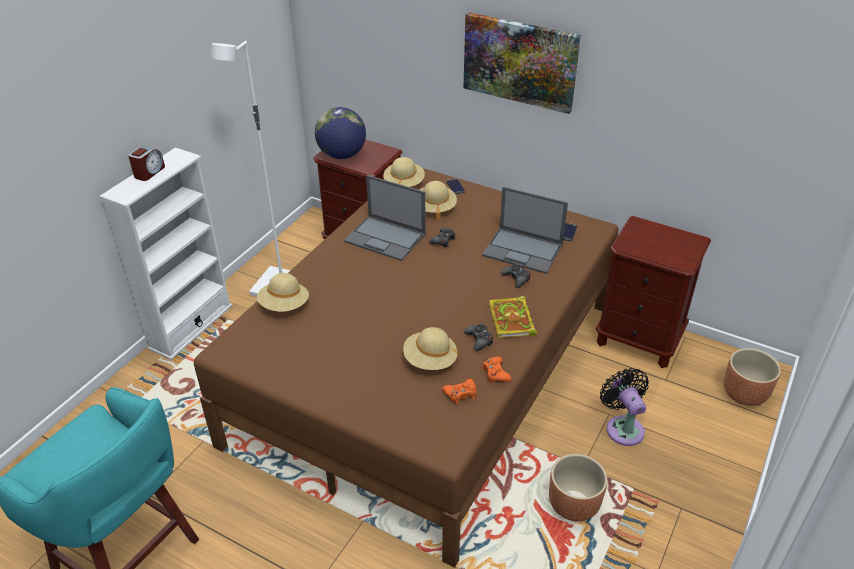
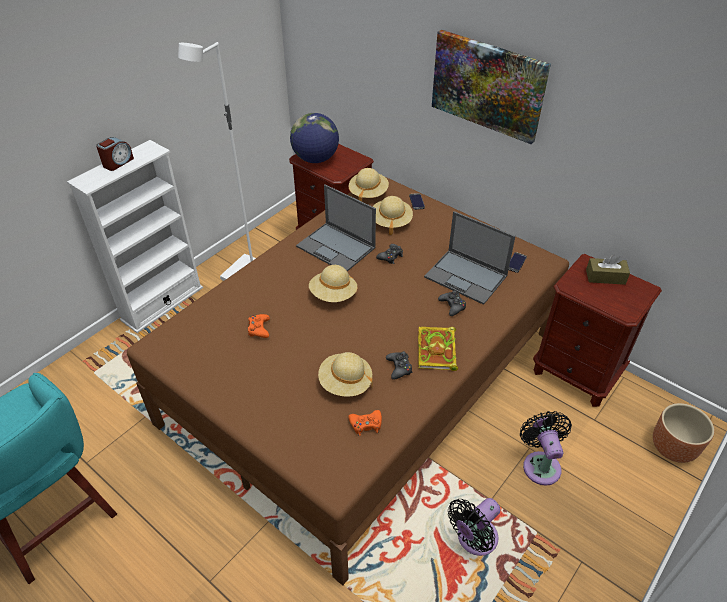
camera: 10 degrees right, 5 degrees up
(284, 305) = (223, 305): beige hat -> beige hat (333, 295)
(495, 373) = (406, 407): orange game controller -> orange game controller (259, 329)
(574, 505) = (474, 539): brown planter -> black fan
(656, 234) = (605, 277): none -> brown tissue box

